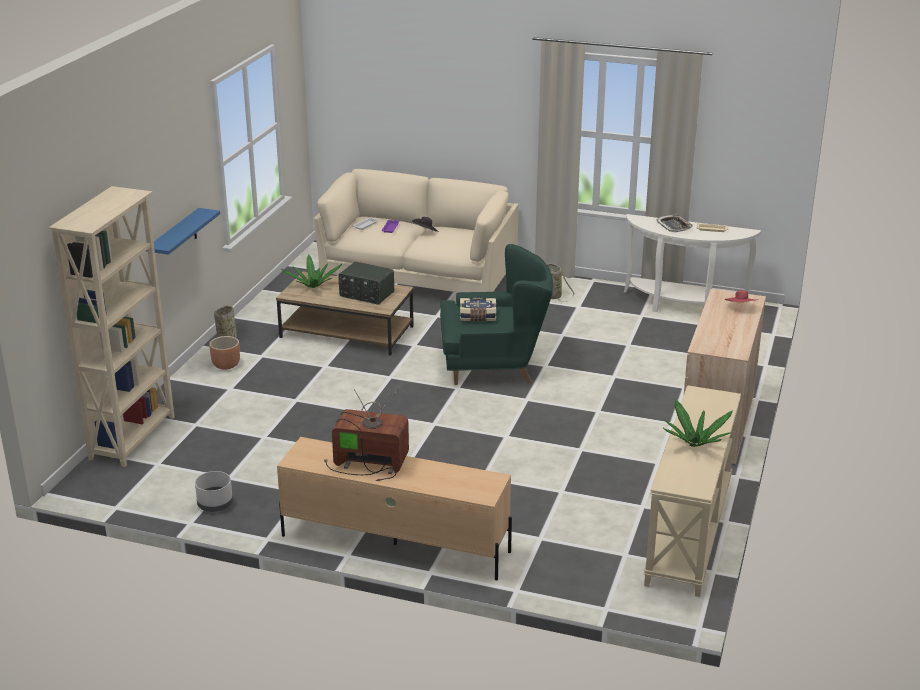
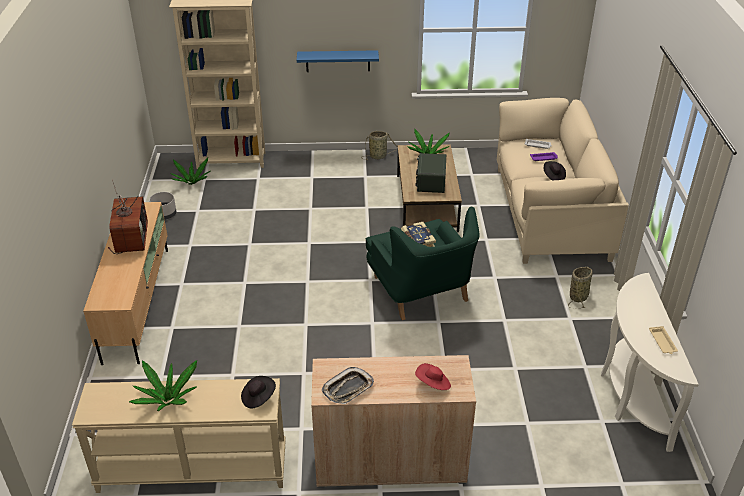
camera: 70 degrees right, 10 degrees up
(156, 474) = (192, 182): none -> potted plant
(226, 365) = (343, 166): brown planter -> none
(674, 226) = (645, 312): tray -> tray (348, 389)
(710, 398) = (258, 397): none -> black hat

